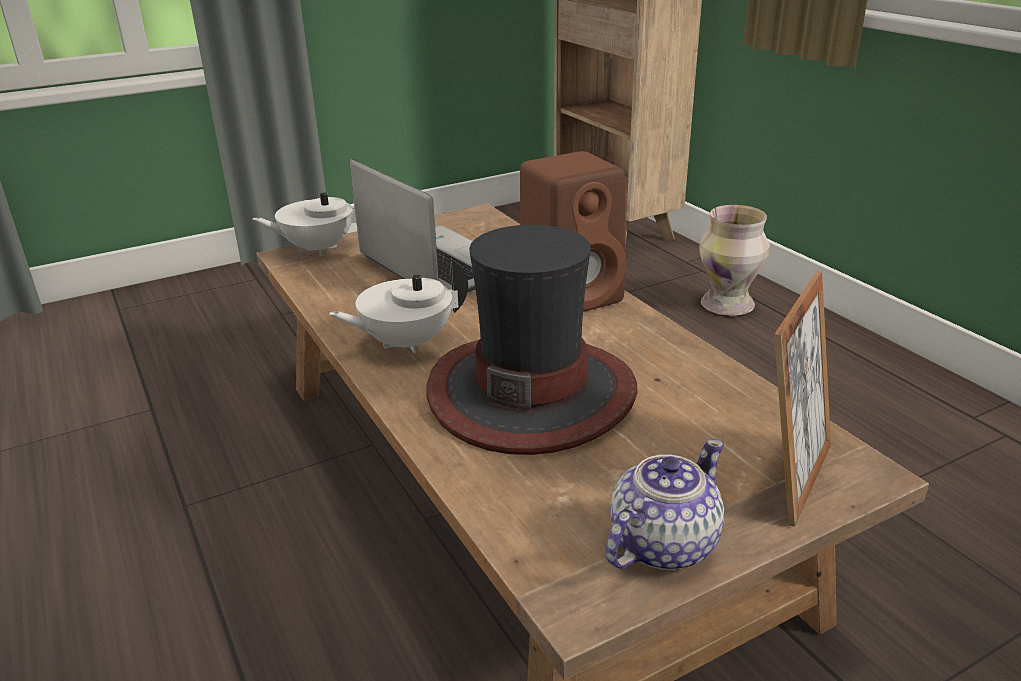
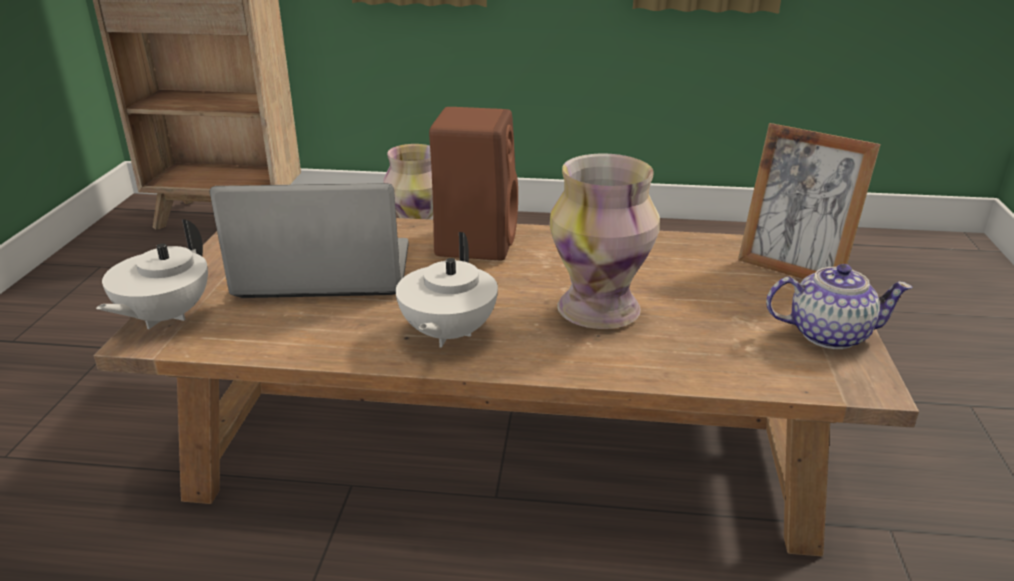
camera: 55 degrees left, 0 degrees up
(531, 392) = (599, 309): hat -> vase
(661, 544) = (827, 334): teapot -> teapot turned 105 degrees clockwise
(791, 477) = (792, 269): picture frame -> picture frame turned 150 degrees clockwise

